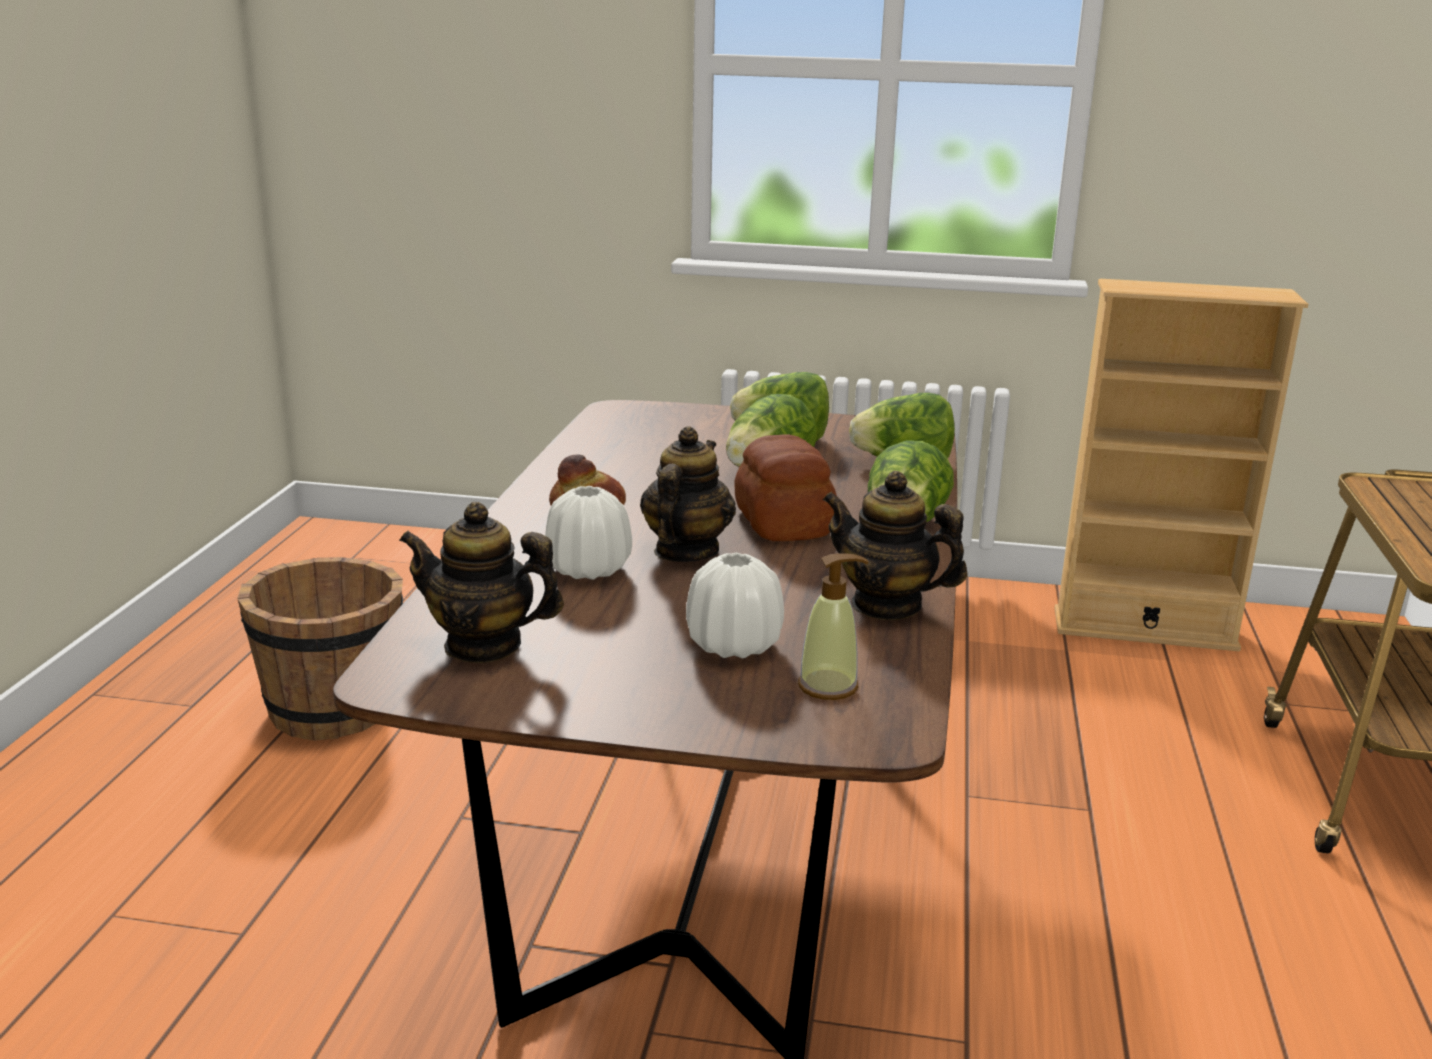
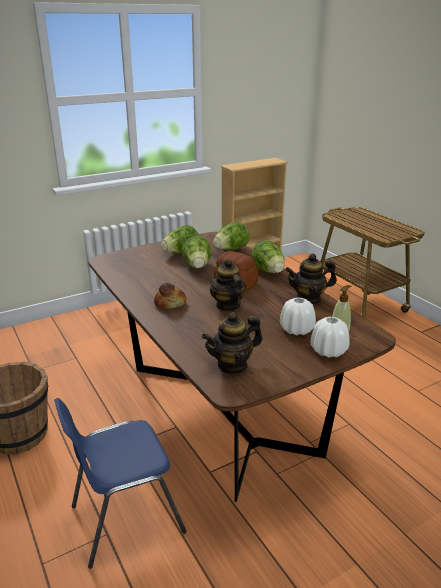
camera: 40 degrees left, 5 degrees up
(298, 929) = (125, 518): none -> blue chair
(588, 569) = (211, 324): white vase -> white vase (328, 351)

